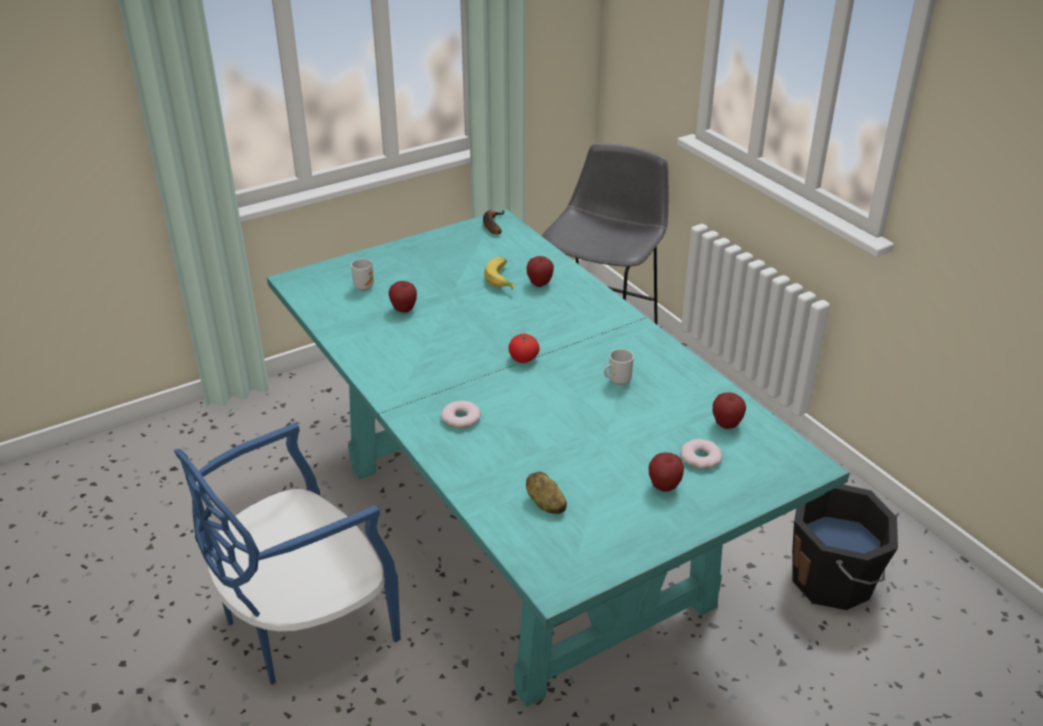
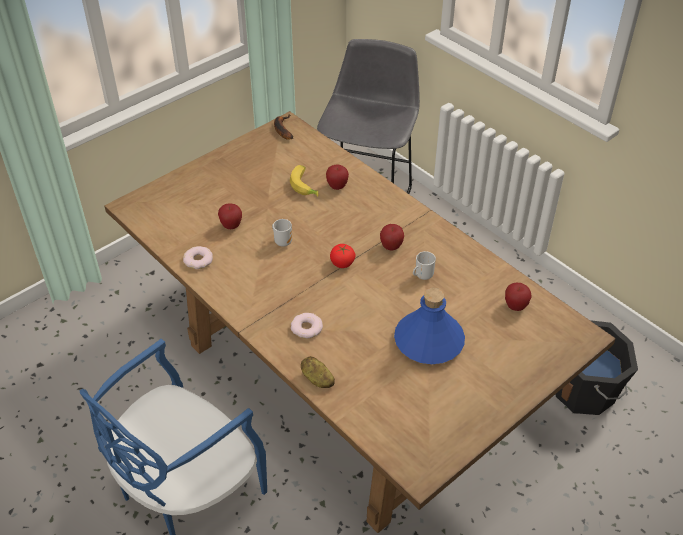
camera: 10 degrees left, 10 degrees up
(364, 287) = (191, 206): mug -> mug (283, 242)
(519, 532) = (339, 383): turquoise dining table -> brown dining table
(545, 503) = (393, 399): potato -> potato (317, 379)
(607, 448) = (429, 341): none -> blue bottle
(664, 487) = (480, 371): apple -> apple (391, 247)
(701, 458) = (502, 340): donut -> donut (198, 260)

